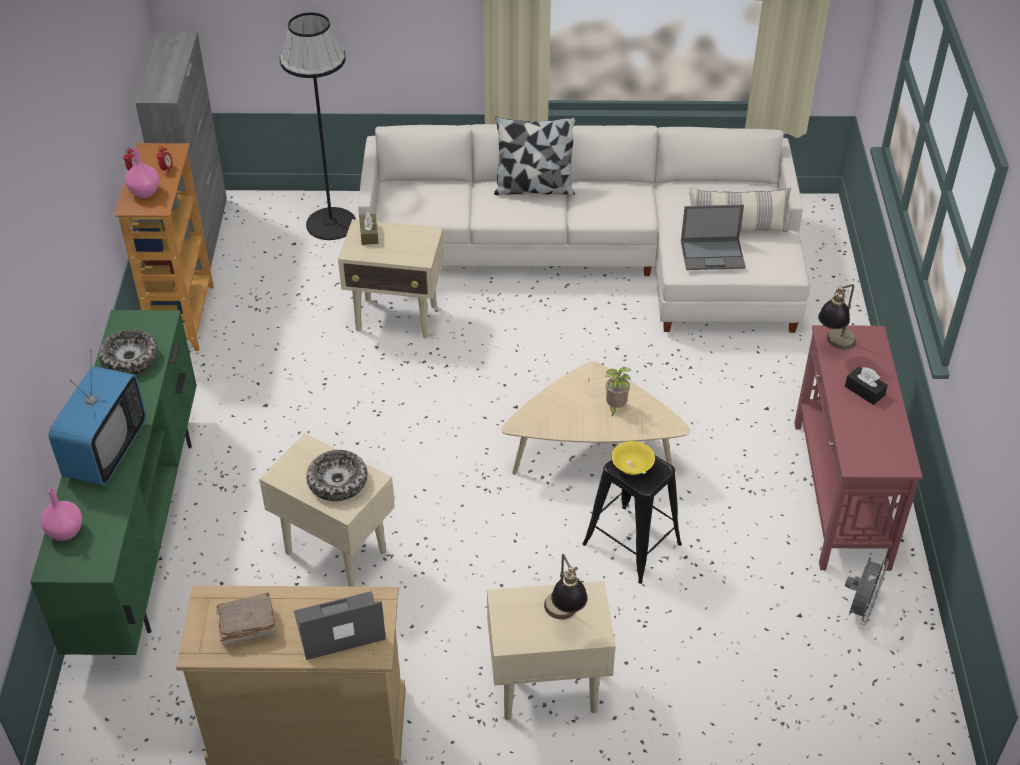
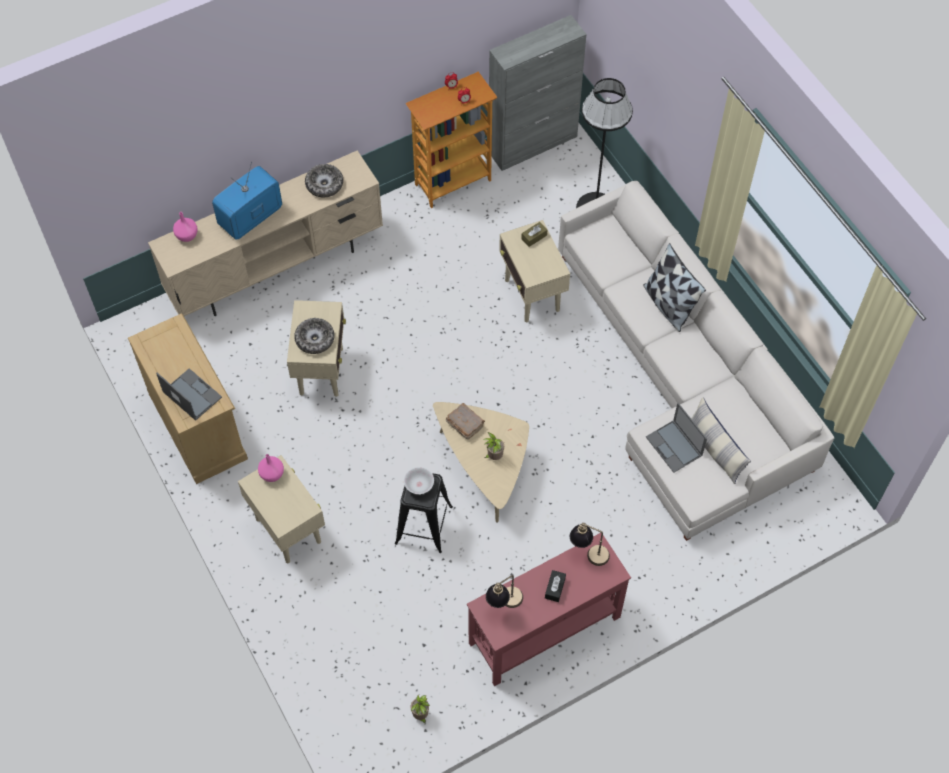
camera: 60 degrees right, 15 degrees up
(106, 451) = (251, 217): television -> television turned 150 degrees clockwise
(141, 532) = (277, 268): green tv stand -> beige tv stand
(144, 193) = (435, 105): pink vase -> pink vase (271, 474)
(246, 626) = (168, 353): brown book -> brown book (465, 424)
(564, 617) = (283, 503): table lamp -> table lamp (504, 603)
(632, 467) = (419, 485): yellow bowl -> white bowl
(860, 609) = (450, 678): grey fan -> none
(896, 660) = (420, 715): none -> potted plant

